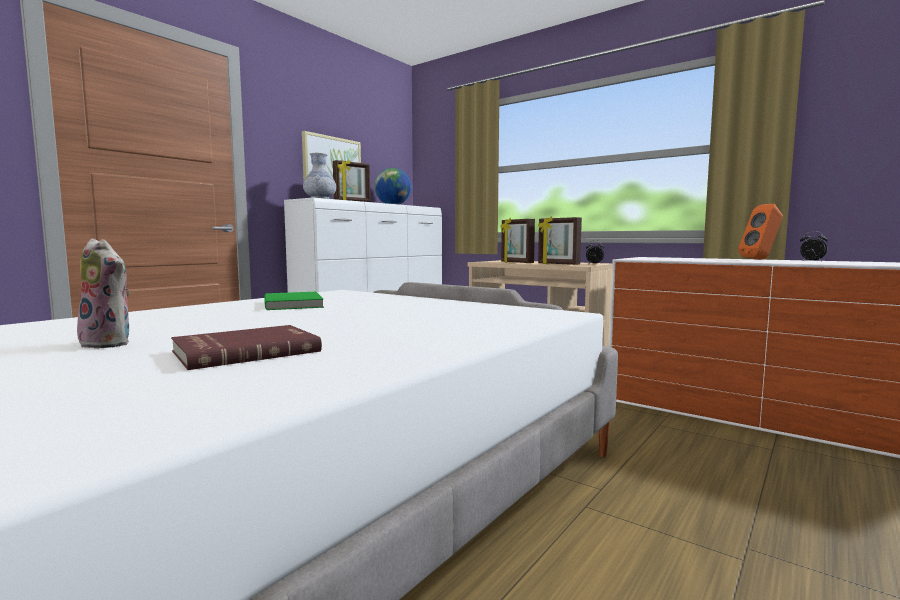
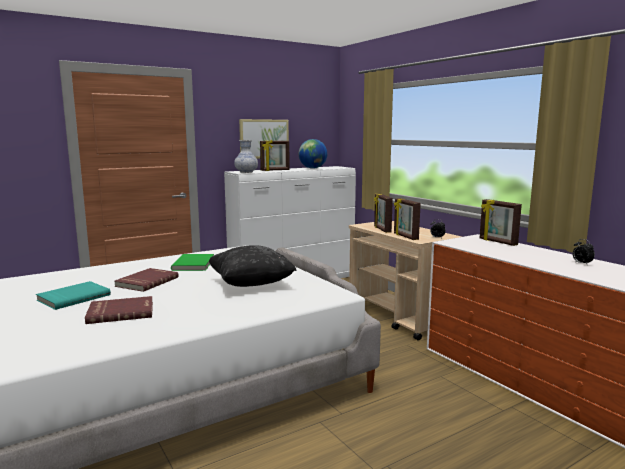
camera: 20 degrees right, 5 degrees up
(110, 343) = (73, 297): plush toy -> turquoise book
(239, 321) = (146, 282): none -> red book
(422, 313) = (251, 284): none -> black pillow
(679, 258) = (497, 242): none -> picture frame
(761, 259) = (555, 253): orange speaker -> none

